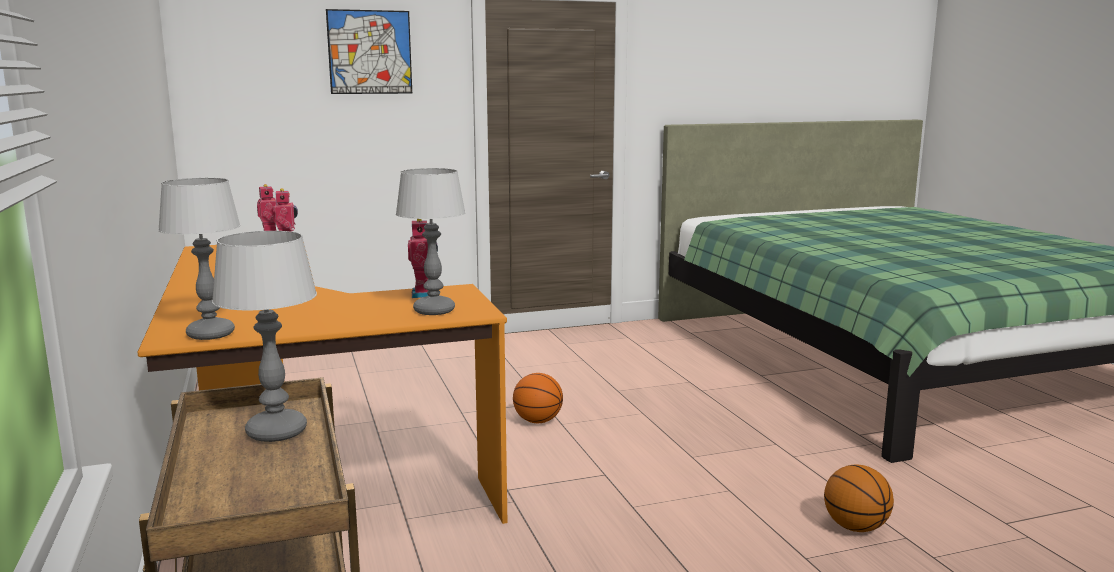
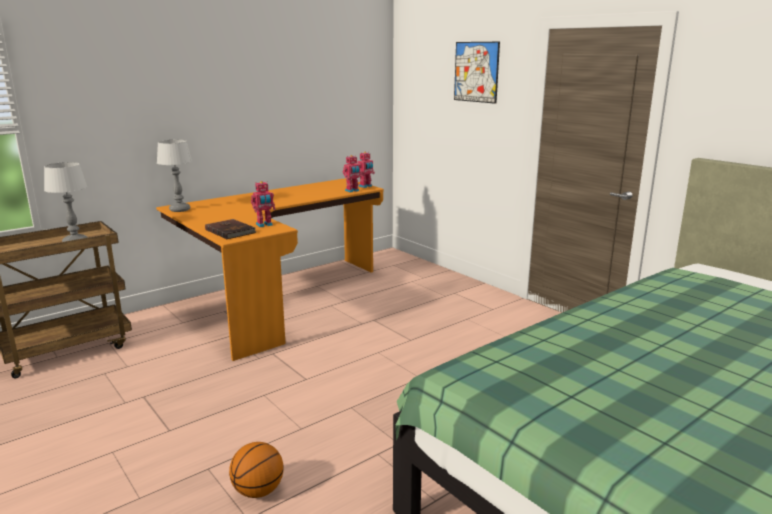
camera: 70 degrees right, 5 degrees up
(433, 310) = (230, 231): table lamp -> brown book
(538, 421) = (377, 344): basketball -> none

